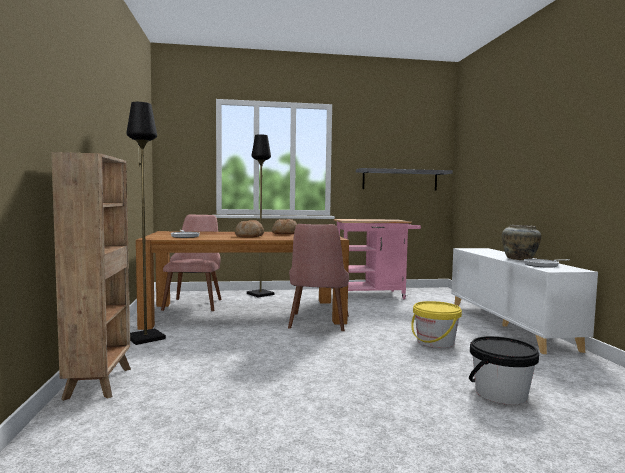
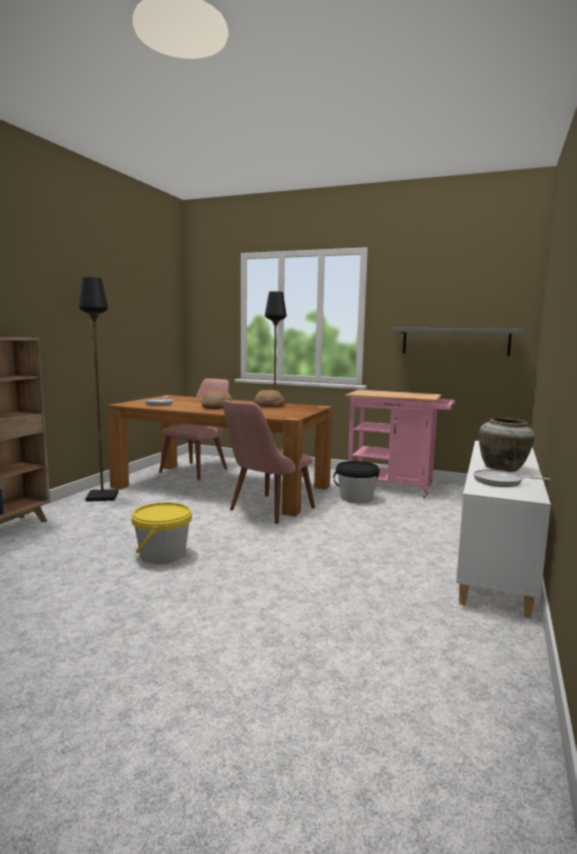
camera: 30 degrees right, 5 degrees up
(435, 342) = (350, 557): yellow bucket -> yellow bucket (162, 554)
(500, 393) = (298, 632): black bucket -> black bucket (356, 498)

